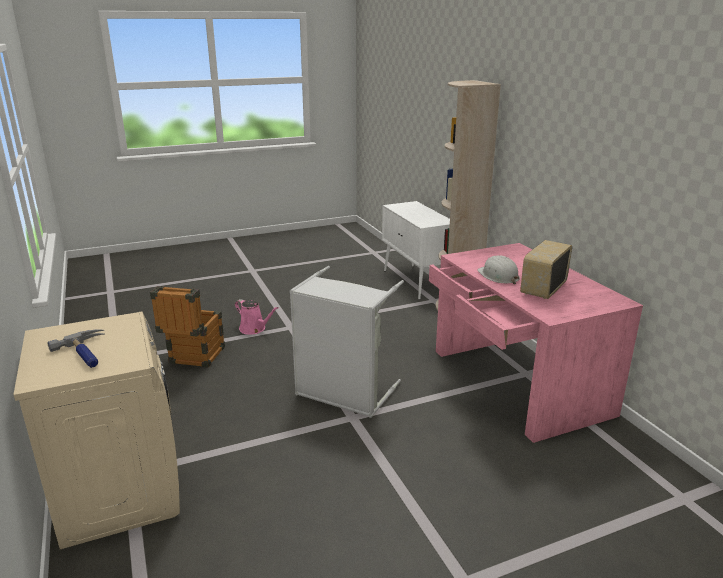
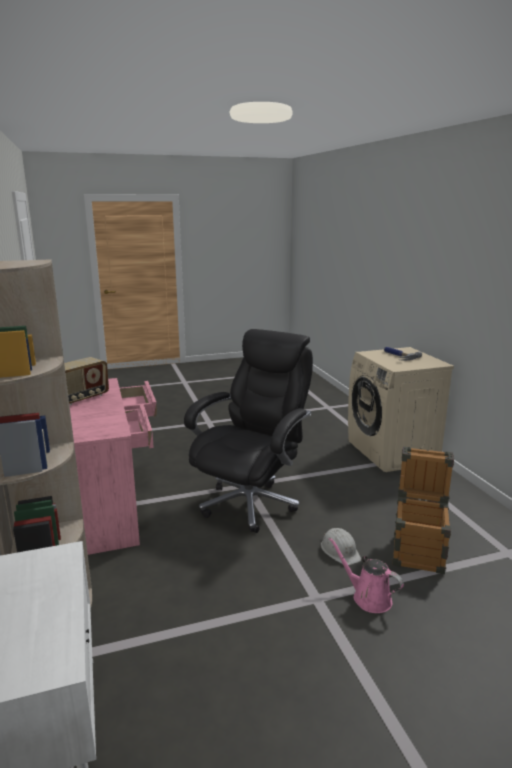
camera: 175 degrees left, 5 degrees down
(343, 394) = (252, 502): grey laundry basket -> black office chair
(498, 276) = (101, 410): white hard hat -> white hard hat (340, 551)

